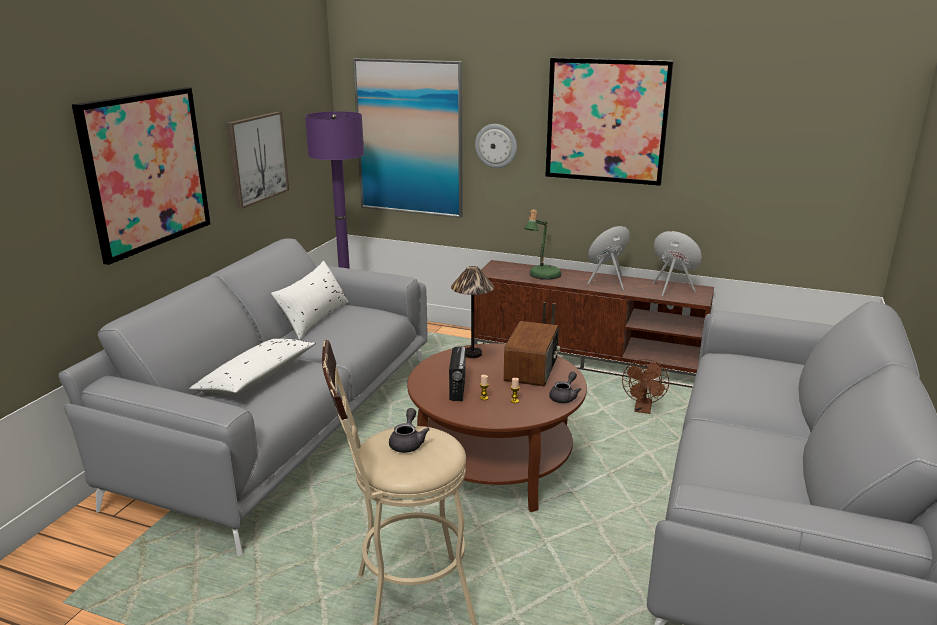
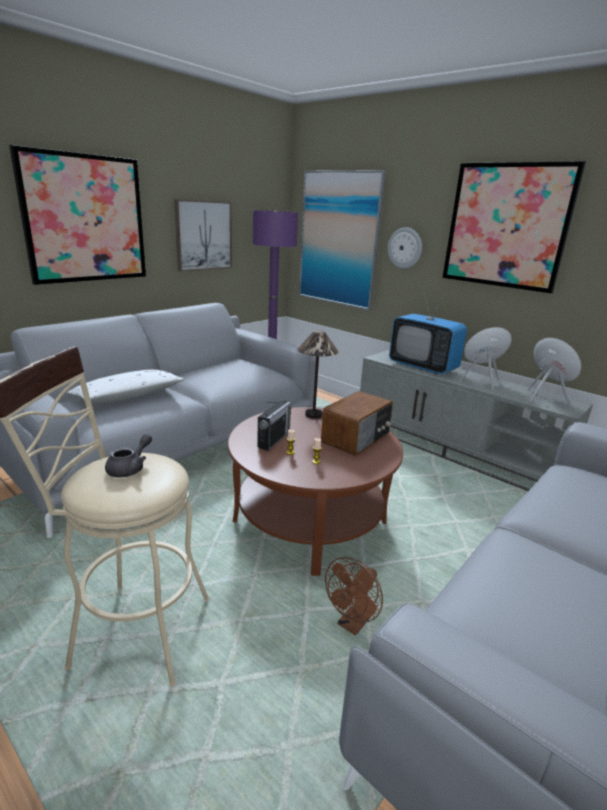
camera: 20 degrees right, 0 degrees up
(314, 318) = (215, 366): white pillow -> none
(542, 276) = (423, 367): table lamp -> television
(564, 397) = (368, 470): grey teapot -> none
(588, 359) = (454, 450): brown tv stand -> grey tv stand
(643, 410) = (483, 507): brown fan -> brown fan (352, 624)

